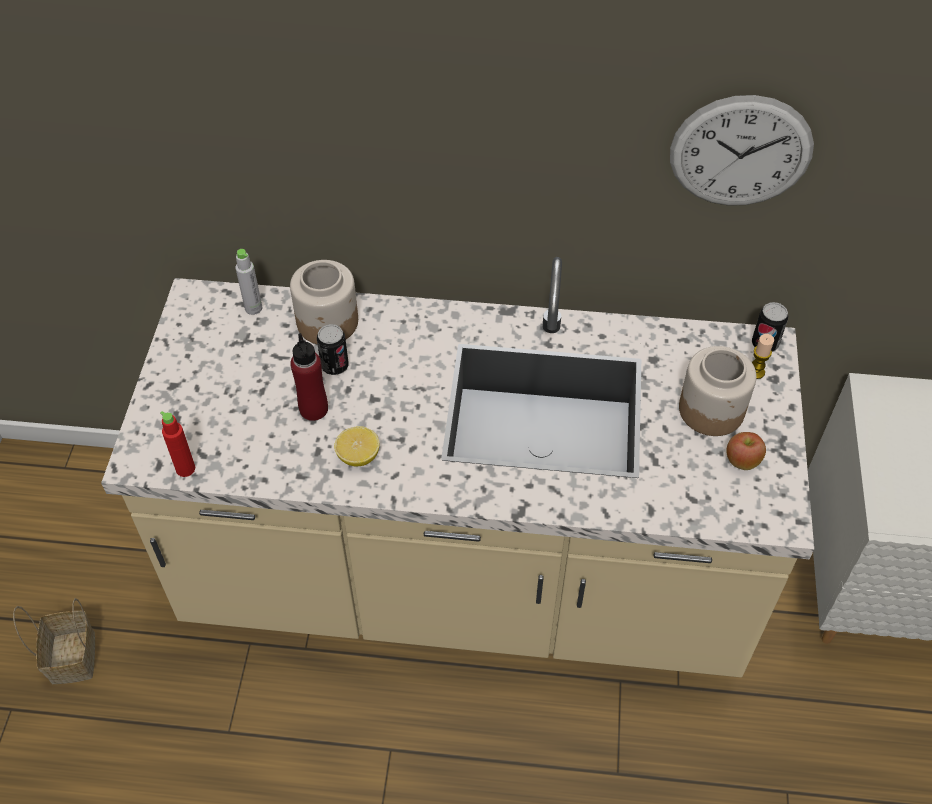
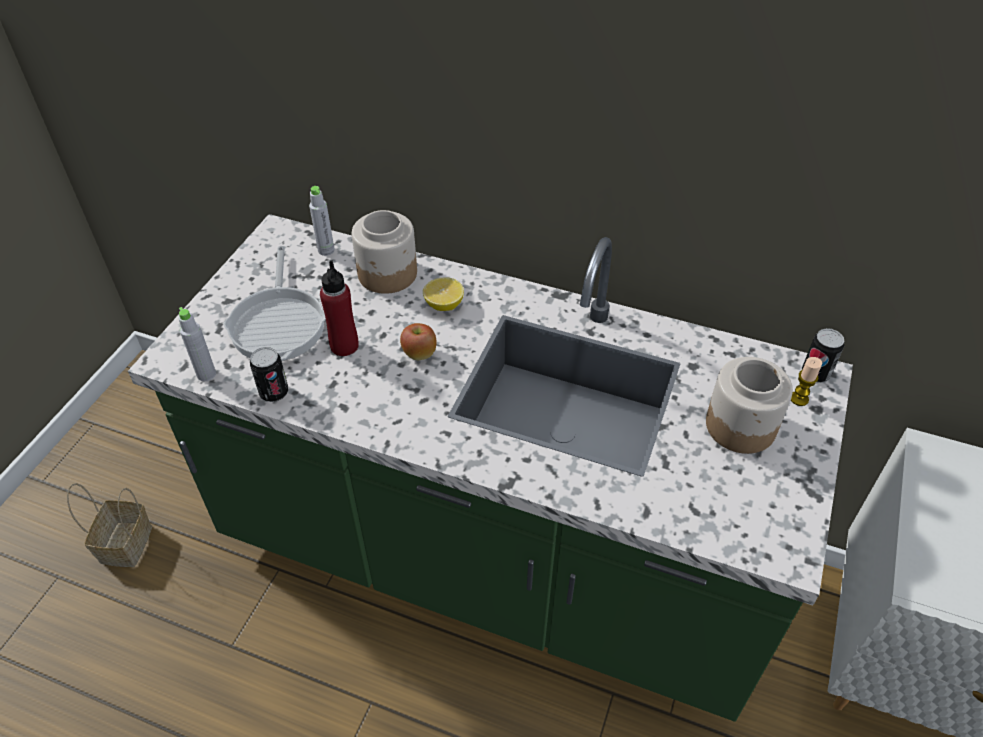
camera: 15 degrees right, 5 degrees down
(185, 469) = (206, 374): red bottle -> grey bottle
(237, 399) = (279, 323): none -> frying pan
(335, 366) = (379, 312): can -> can (274, 392)
(358, 456) = (369, 396): lemon -> lemon (444, 305)
(466, 579) = (491, 558): beige counter -> green counter
(740, 152) = (814, 150): wall clock -> none
(742, 461) = (760, 484): apple -> apple (419, 354)

